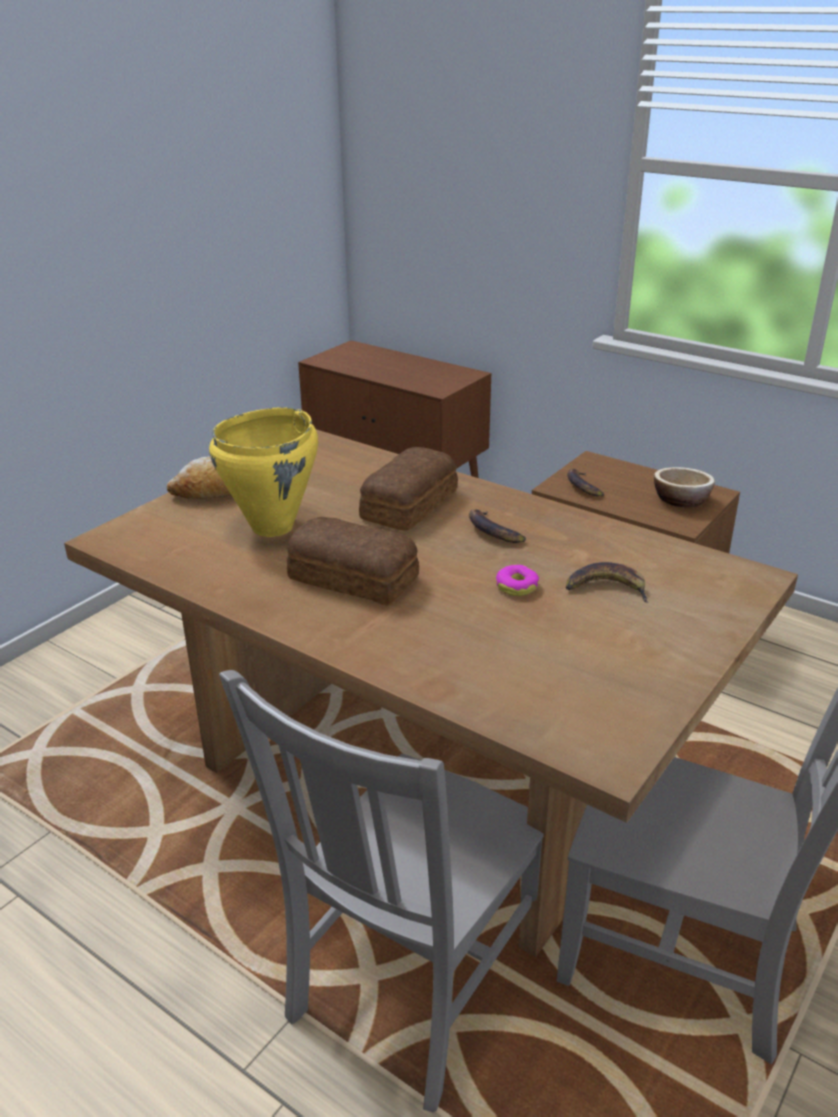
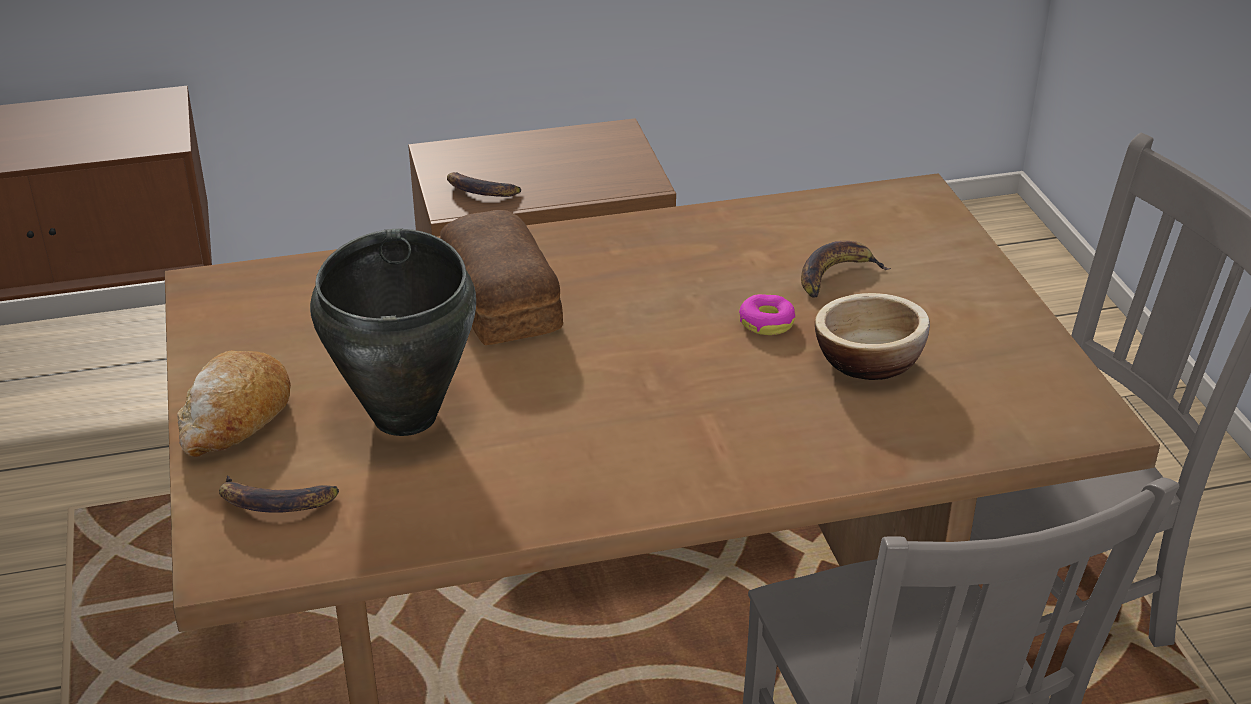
camera: 50 degrees left, 5 degrees up
(273, 527) = (406, 415): yellow cooking pot -> black cooking pot
(352, 576) = (605, 412): bread -> none
(492, 531) = (640, 279): banana -> banana (274, 503)
(681, 500) = (600, 157): bowl -> bowl (868, 361)

